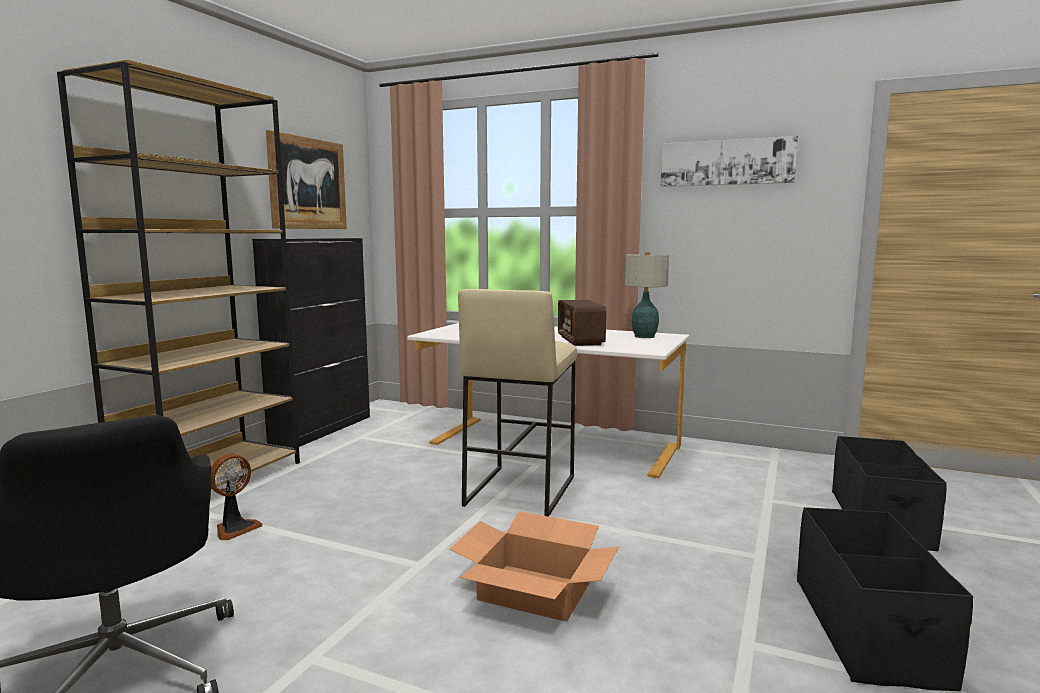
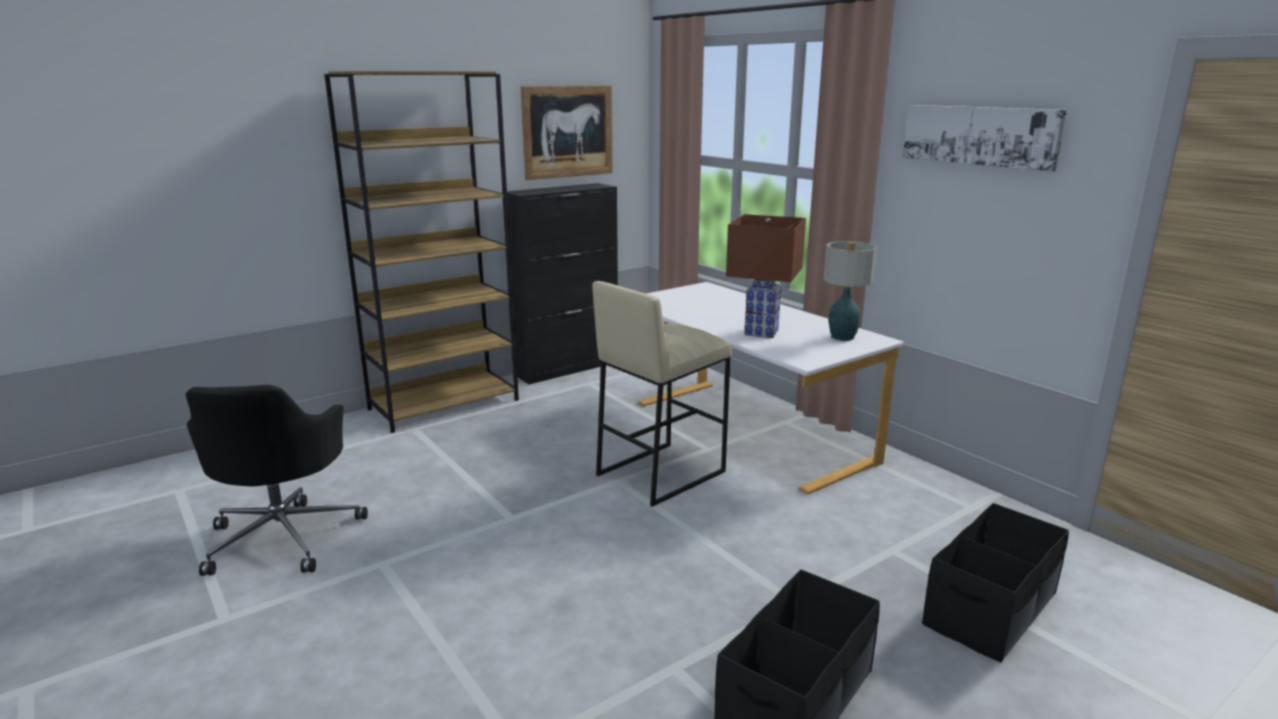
camera: 30 degrees right, 10 degrees up
(235, 528) = (424, 450): fan -> none
(534, 591) = (566, 567): cardboard box -> none
(580, 340) = (762, 333): radio -> brown table lamp

